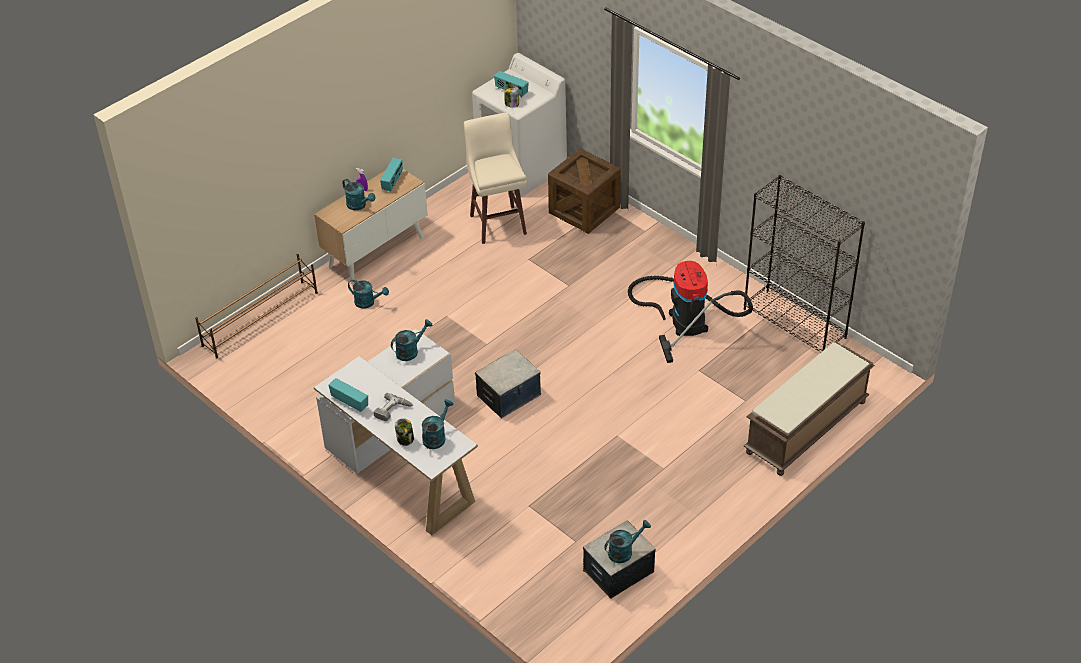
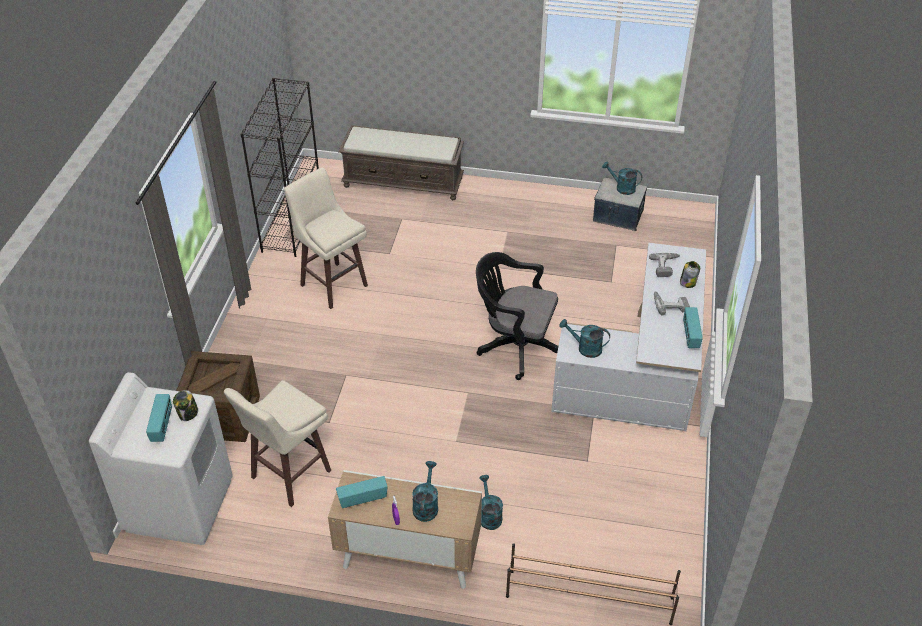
camera: 125 degrees left, 0 degrees up
(436, 437) = (666, 267): turquoise watering can -> power drill
(509, 396) = (515, 346): storage box -> black office chair
(685, 318) = (333, 284): vacuum cleaner -> beige stool

